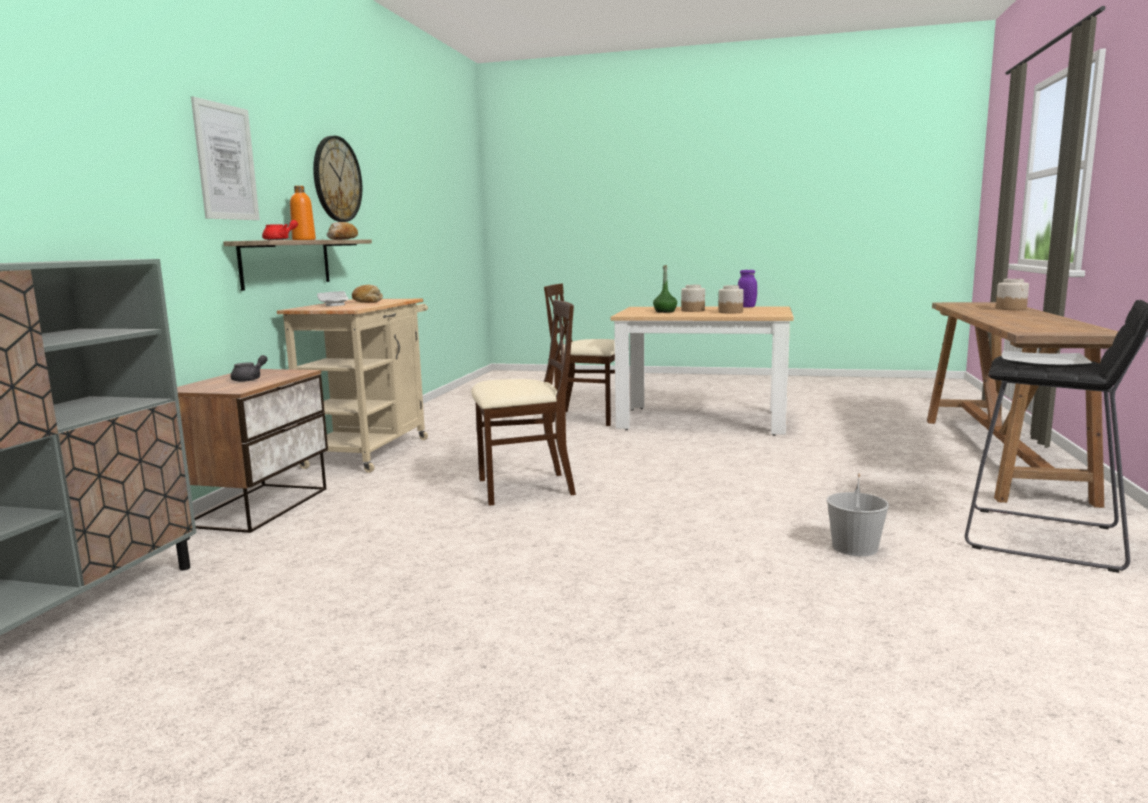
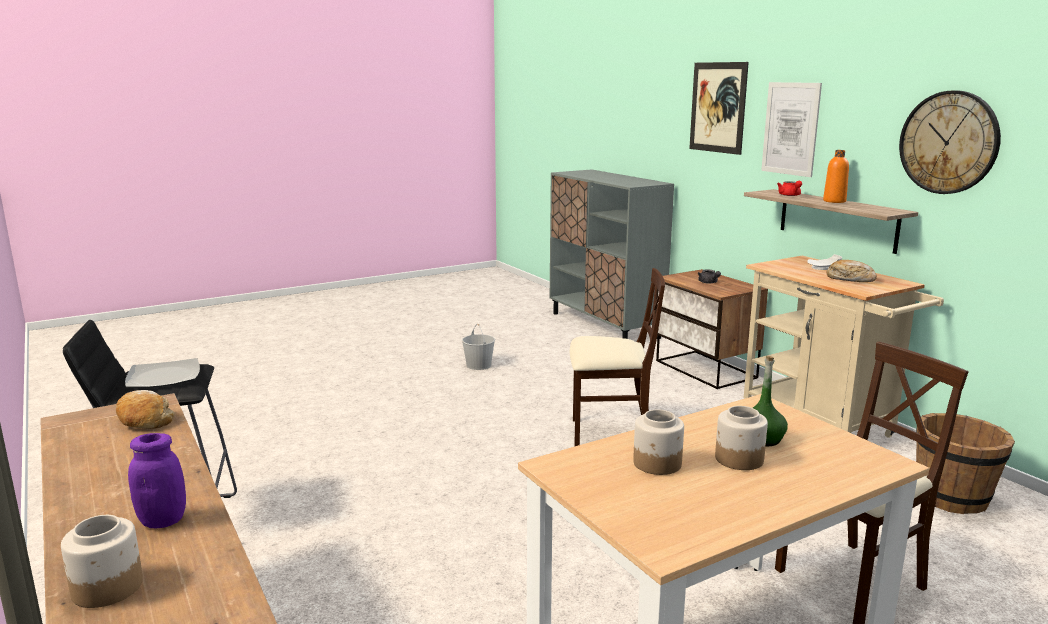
camera: 135 degrees right, 5 degrees up
(118, 121) = (718, 107): none -> picture
(342, 239) = (872, 209): bread -> bread (144, 420)
(448, 419) = (952, 497): none -> brown bucket
(524, 488) = (609, 435): beige chair -> beige chair turned 120 degrees counterclockwise
(746, 307) = (721, 527): purple jar -> purple jar (162, 521)
(854, 547) = (317, 466): white bucket -> white bucket (479, 365)

